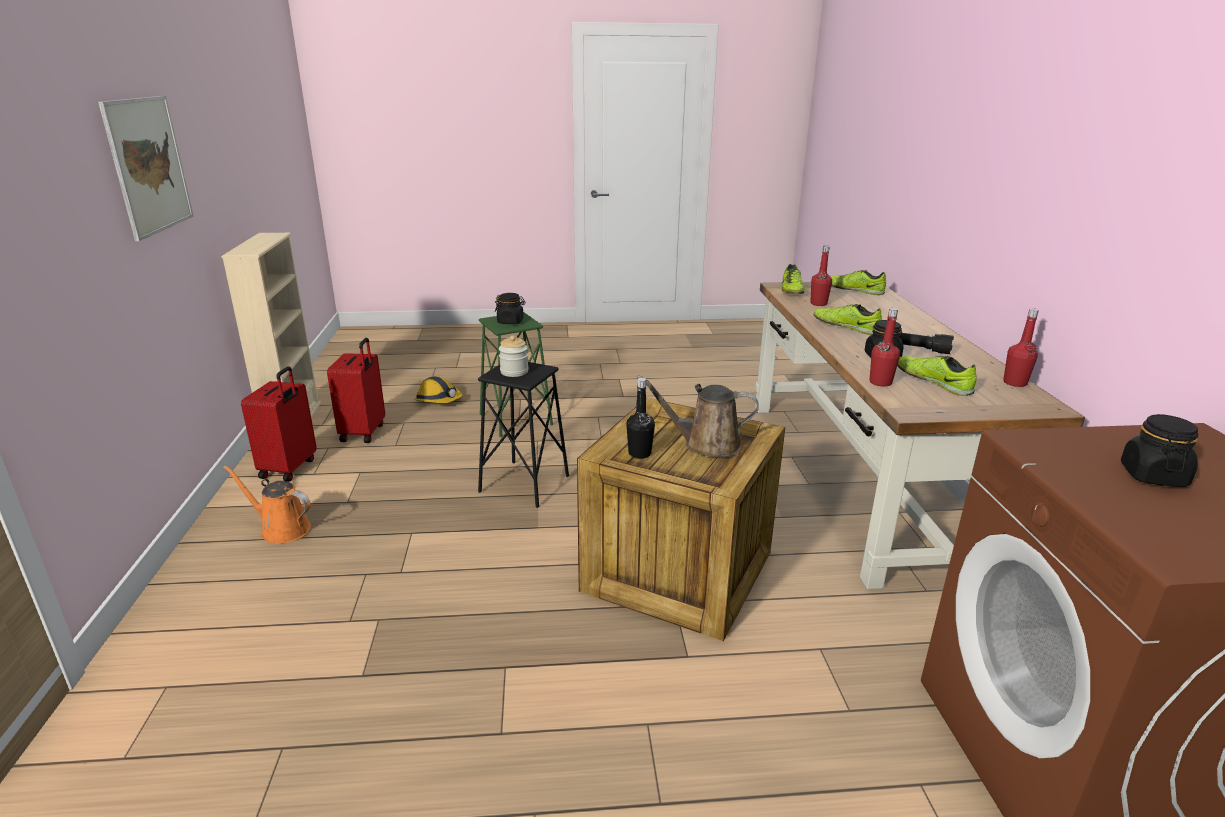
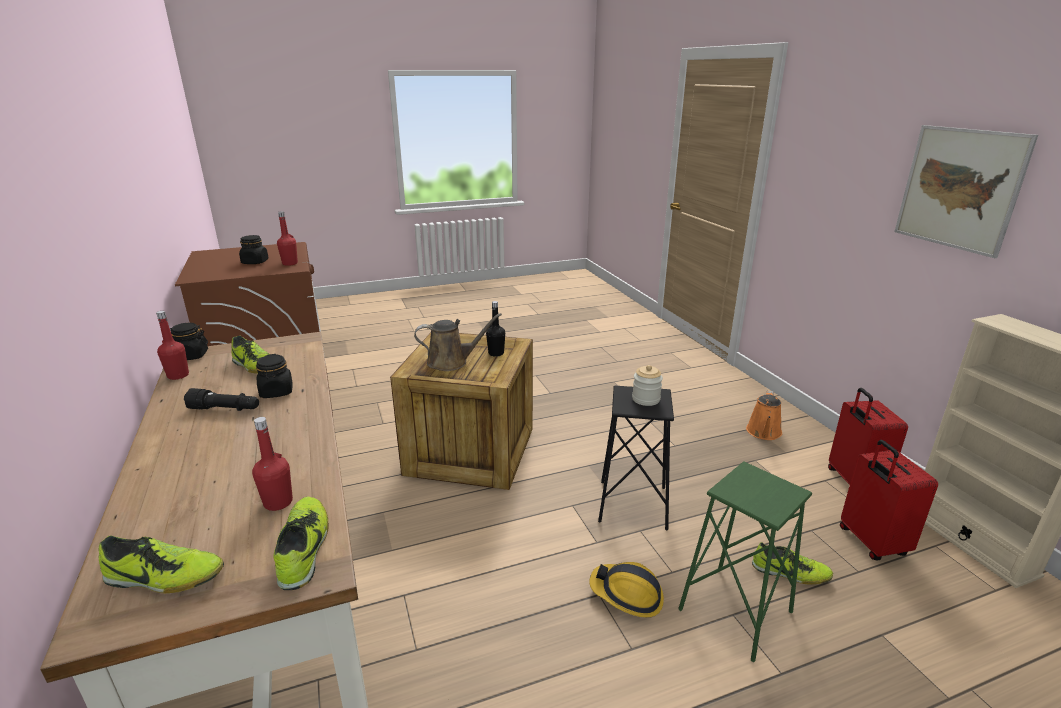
camera: 165 degrees right, 0 degrees up
(281, 529) = (763, 433): orange watering can -> orange watering can turned 105 degrees clockwise
(439, 400) = (887, 636): hard hat -> hard hat (627, 595)
(510, 321) = (757, 489): black jar -> black jar (191, 356)
(846, 327) = (278, 440): shoe -> shoe (790, 573)
(880, 382) = (305, 361): red bottle -> red bottle (290, 263)

